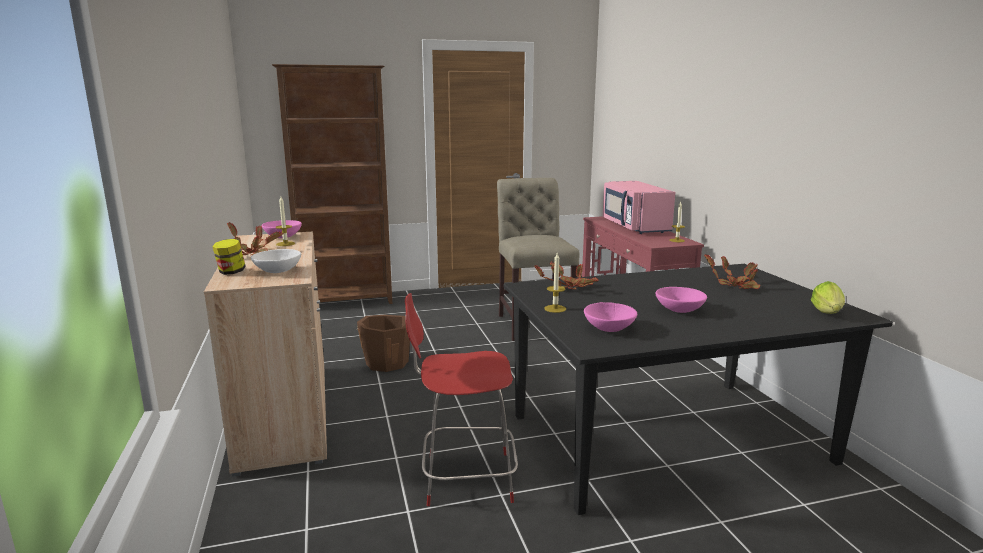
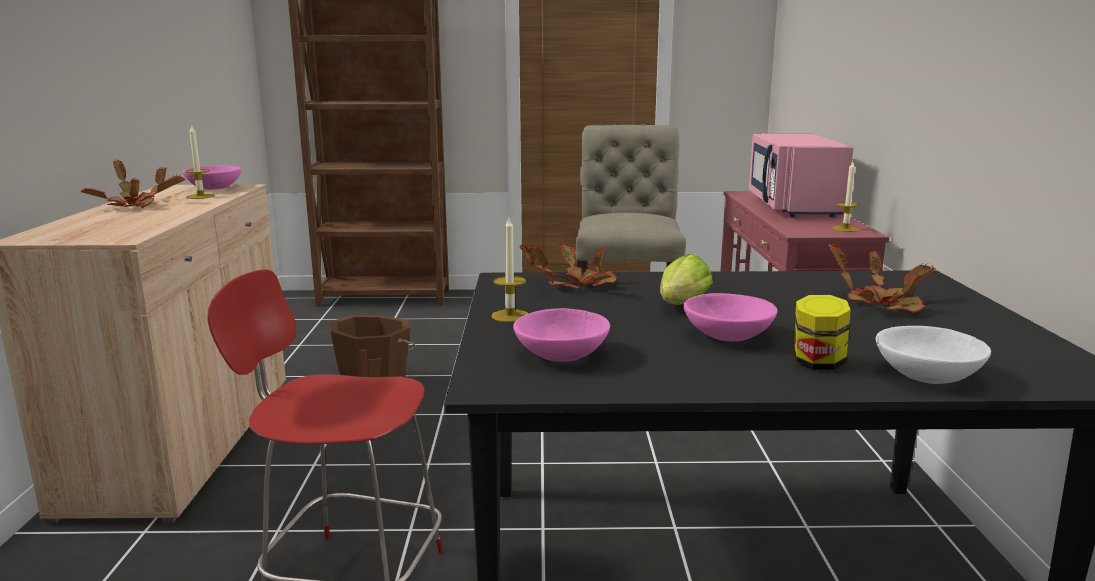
camera: 15 degrees right, 0 degrees up
(231, 272) = (63, 225): jar -> jar (818, 364)
(278, 271) = (124, 227): white bowl -> white bowl (928, 376)
(828, 314) = (1029, 370): lettuce -> lettuce (681, 306)

